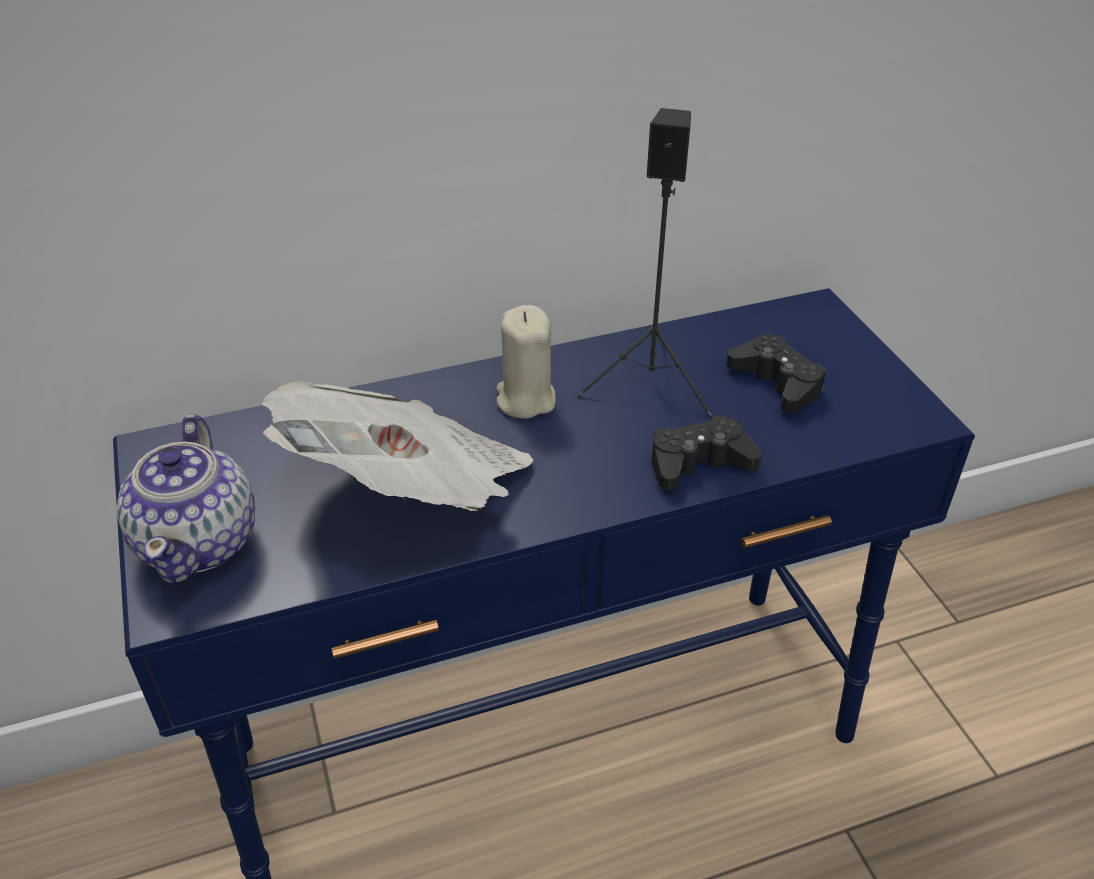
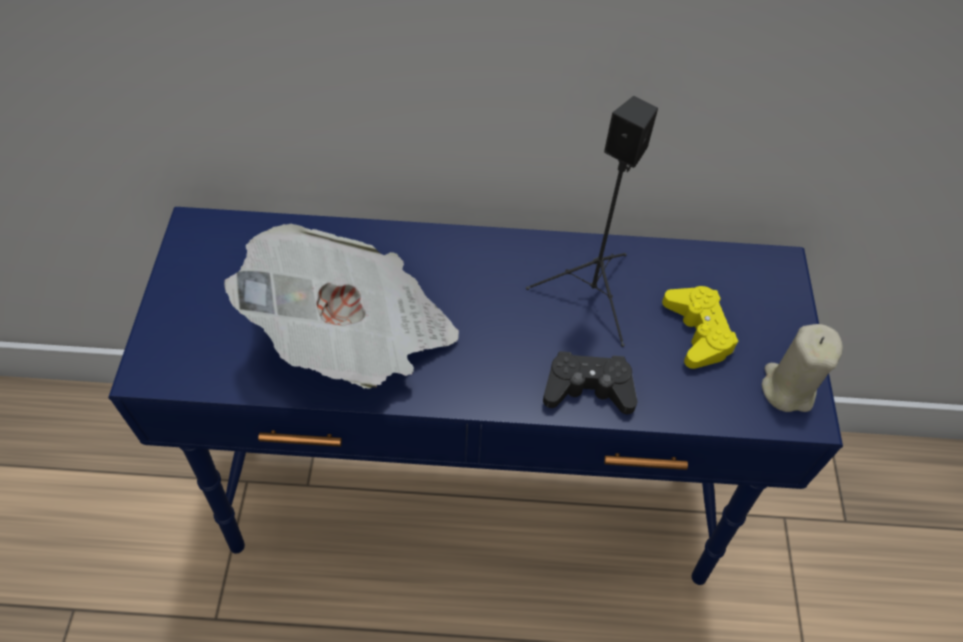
camera: 20 degrees right, 15 degrees up
(200, 541) = (191, 323): teapot -> none
(525, 399) = (483, 277): beige candle -> beige candle (787, 388)
(777, 382) = (697, 332): black game controller -> yellow game controller

